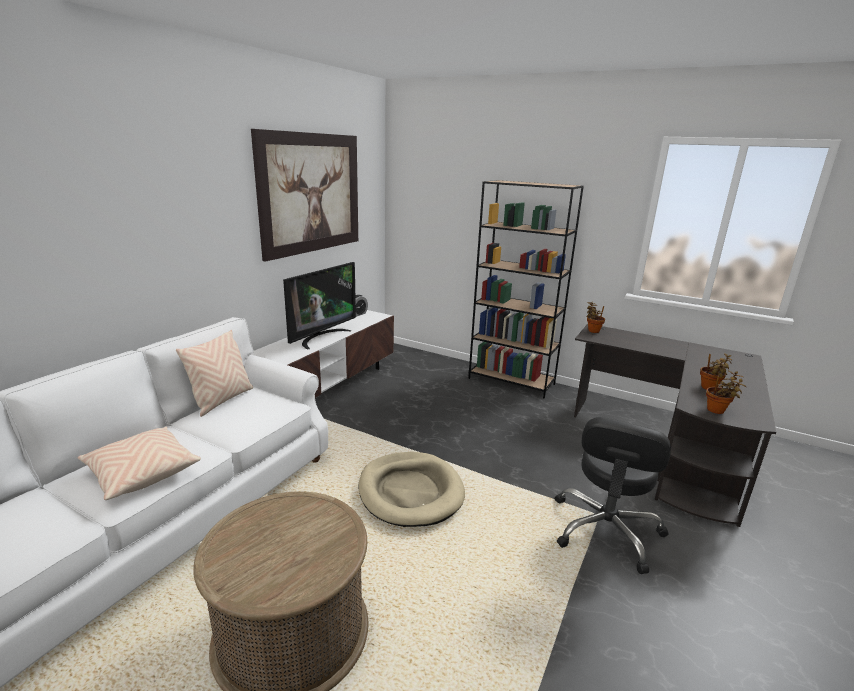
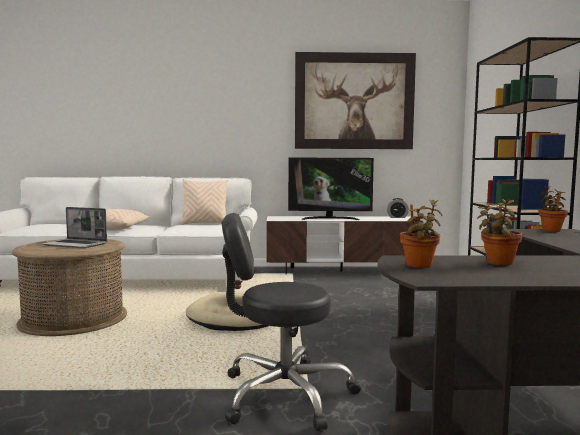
camera: 60 degrees right, 15 degrees down
(277, 536) = (76, 244): none -> laptop

